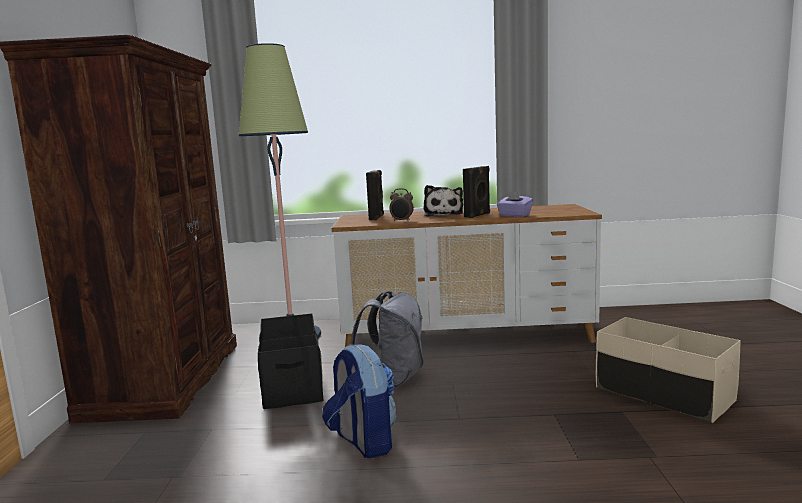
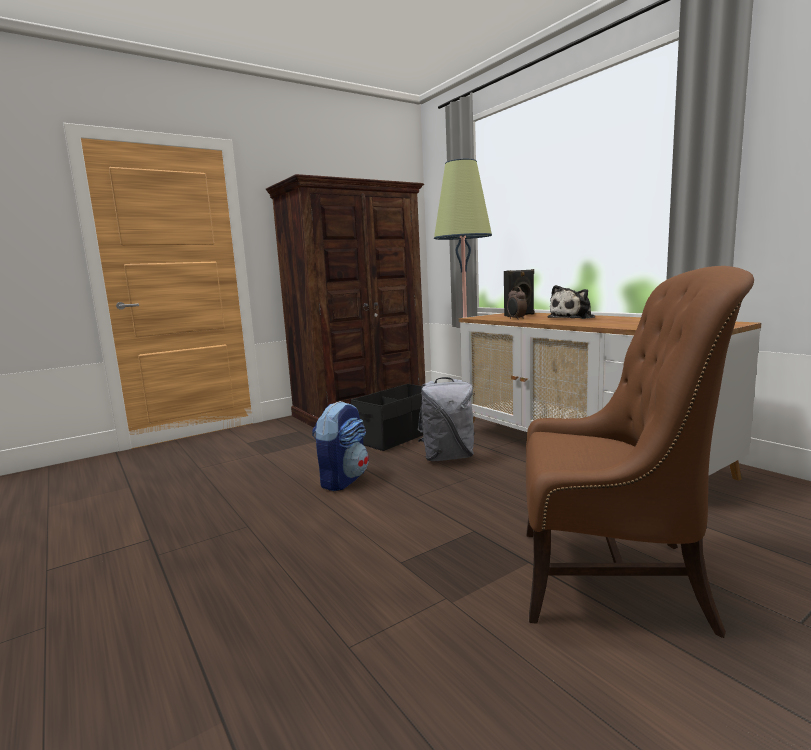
camera: 55 degrees right, 0 degrees up
(478, 215) = (590, 321): black speaker -> none
(514, 215) = (616, 325): purple tissue box -> none
(663, 394) = (613, 578): beige storage box -> brown chair

